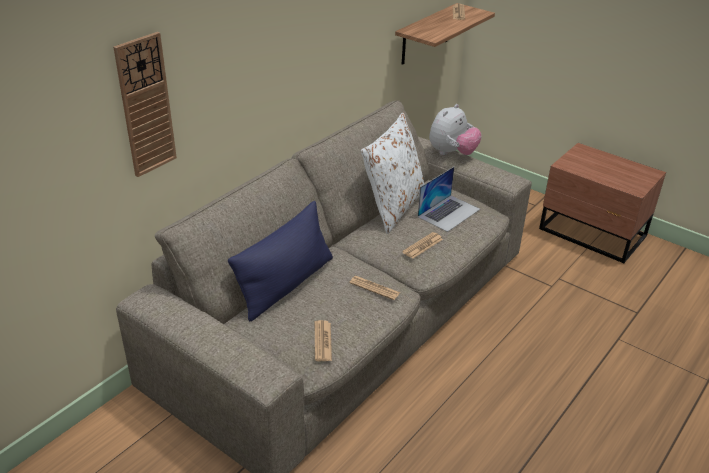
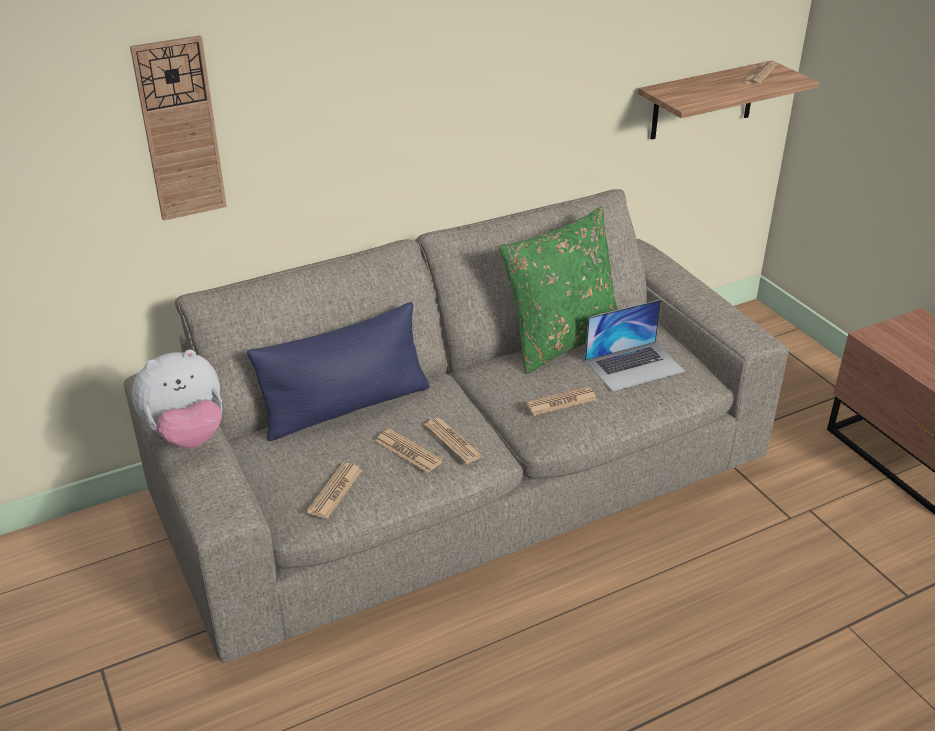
camera: 25 degrees right, 0 degrees up
(351, 302) = (408, 451): none -> newspaper
(393, 207) = (561, 340): white pillow -> green pillow
(452, 153) = (688, 282): plush toy -> plush toy (187, 435)

